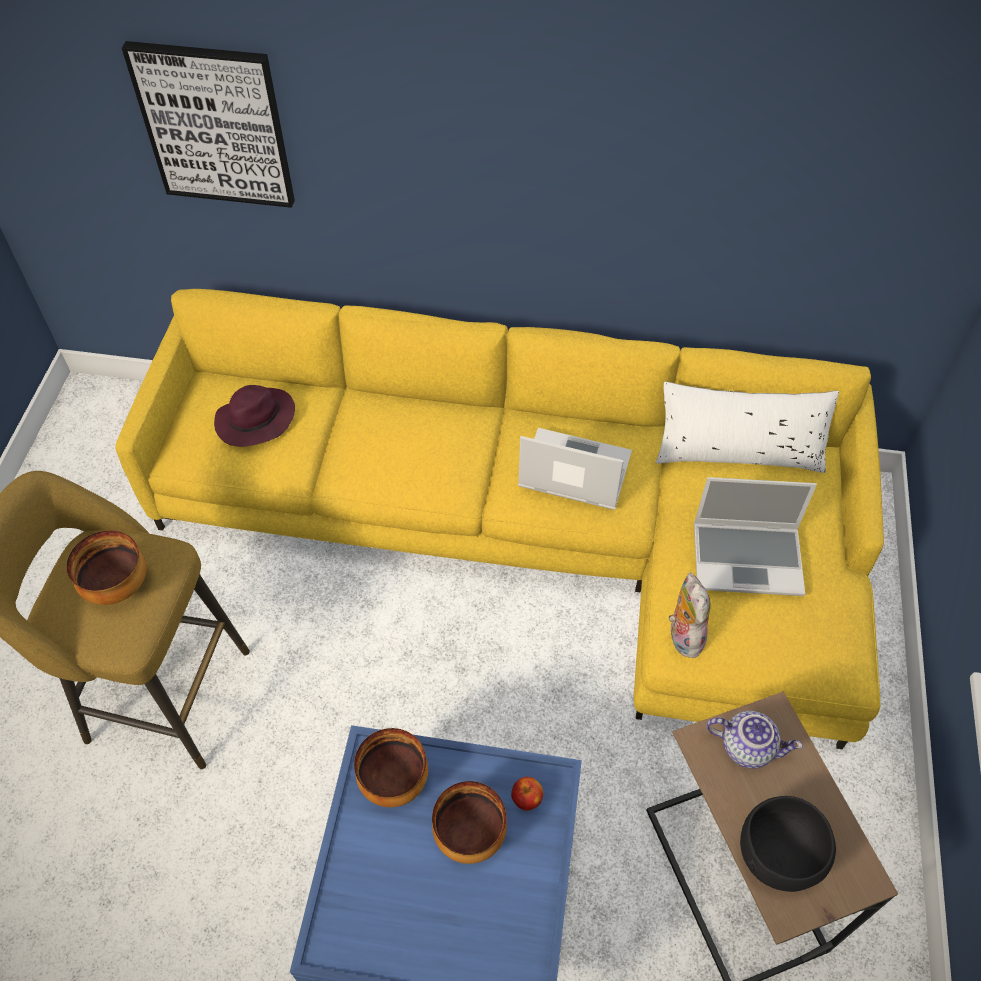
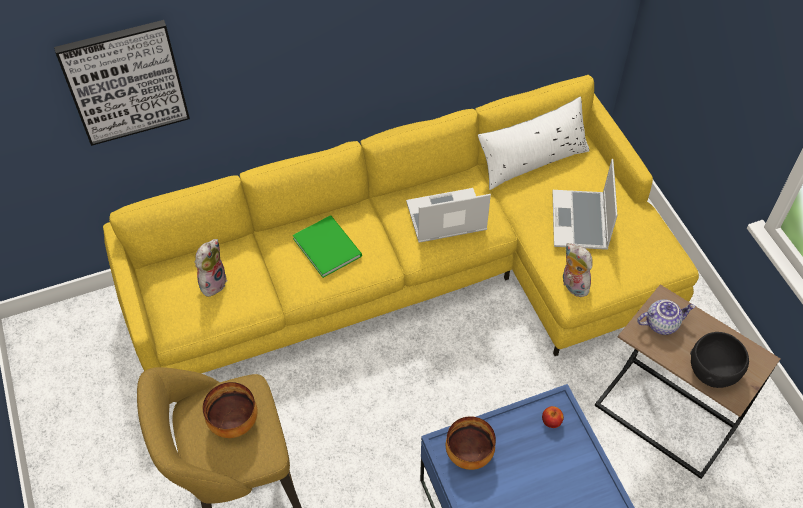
camera: 30 degrees left, 0 degrees up
(255, 421) = (212, 282): purple hat -> plush toy
(410, 439) = (327, 245): none -> green book
(469, 835) = (533, 459): bowl -> none
(748, 558) = (581, 222): laptop -> laptop turned 120 degrees clockwise

